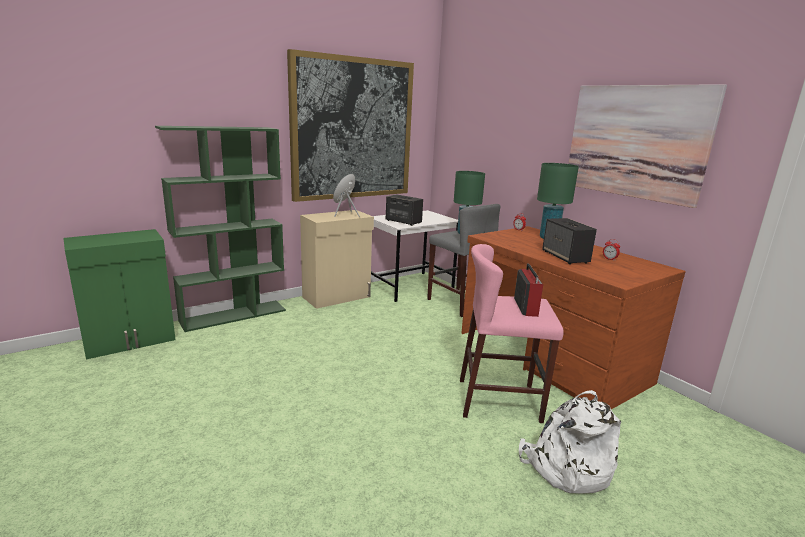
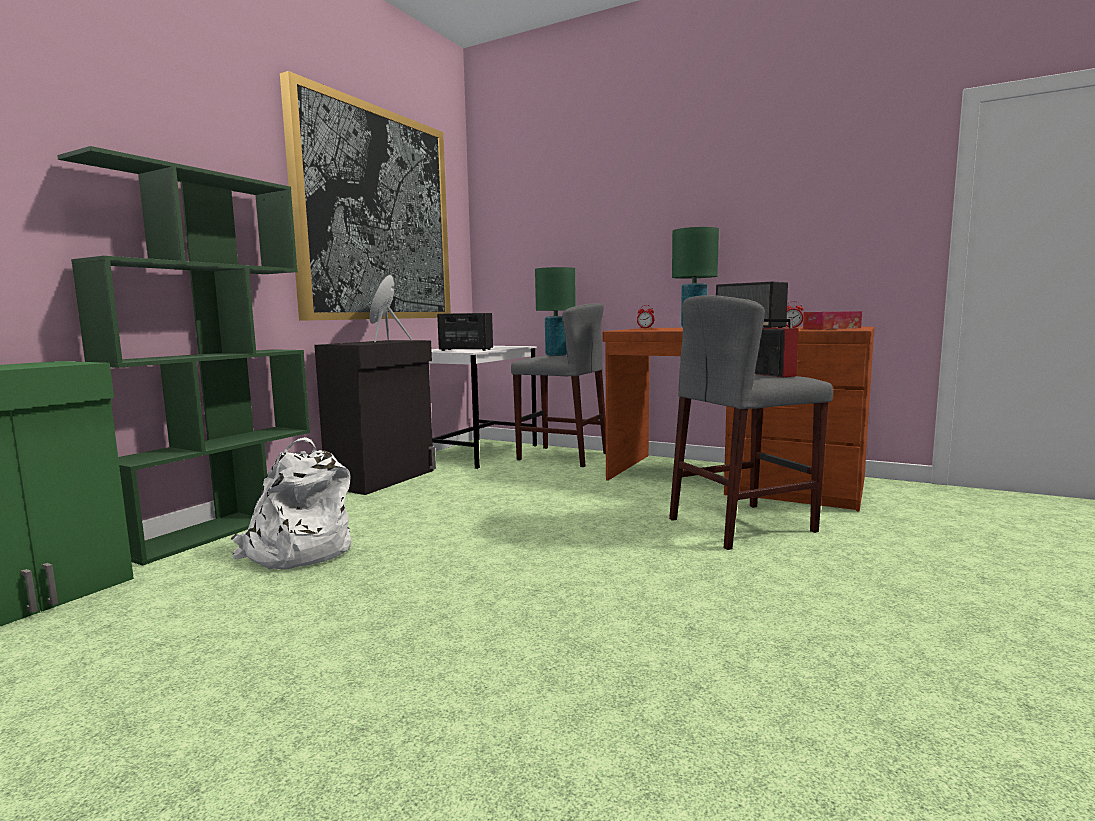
camera: 25 degrees left, 10 degrees down
(337, 297) = (384, 479): beige cabinet -> black cabinet
(499, 400) = (742, 525): pink stool -> grey stool
(565, 467) = (902, 561): white backpack -> white backpack (298, 552)
(624, 271) = (831, 328): none -> tissue box
(635, 142) = (780, 191): picture -> none

